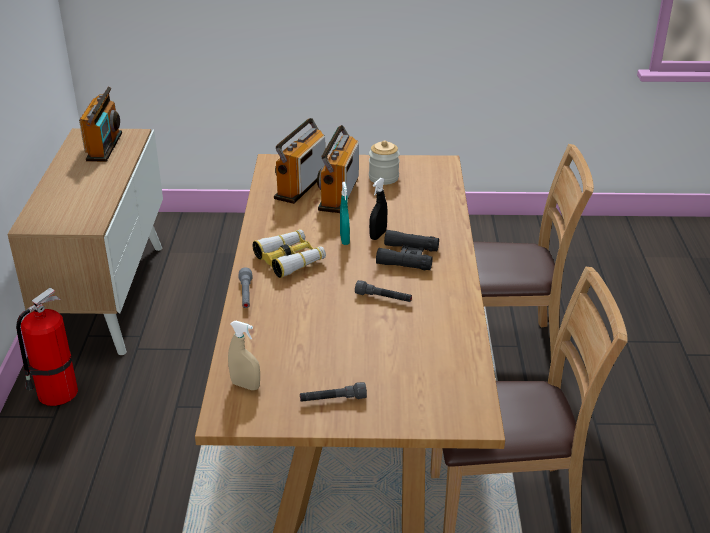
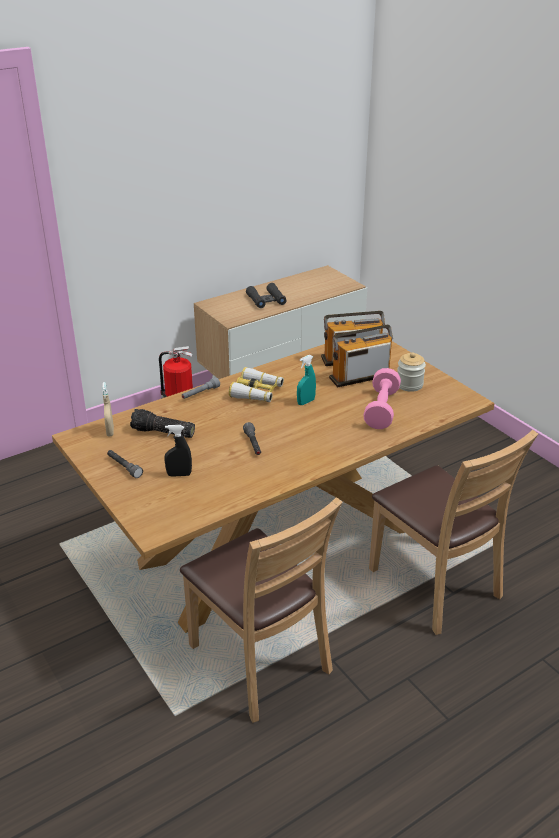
camera: 55 degrees right, 0 degrees up
(104, 147) = (321, 283): radio -> none
(294, 348) = (162, 433): none -> flashlight
(378, 235) = (328, 412): black spray bottle -> black spray bottle (179, 474)
(407, 207) = (381, 409): none -> pink dumbbell
(407, 256) = (316, 434): black binoculars -> black binoculars (266, 300)

